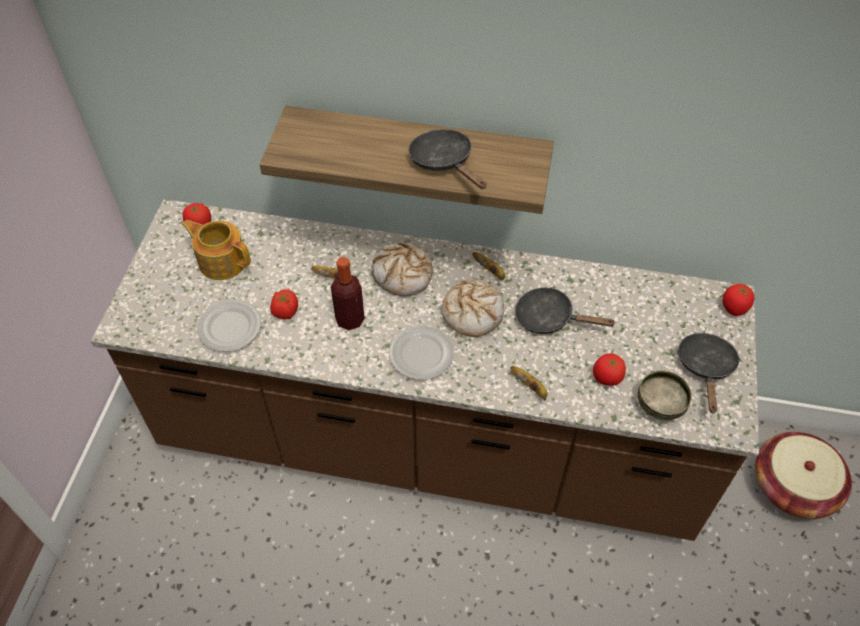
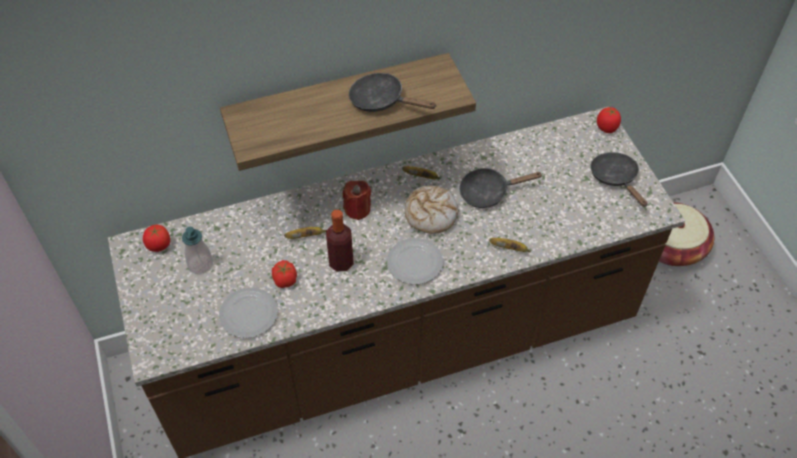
camera: 30 degrees left, 0 degrees up
(222, 261) = (200, 264): teapot -> soap dispenser
(403, 275) = (357, 209): bread -> red candle
(606, 378) = (556, 217): tomato -> none
(659, 404) = (603, 218): bowl -> none

